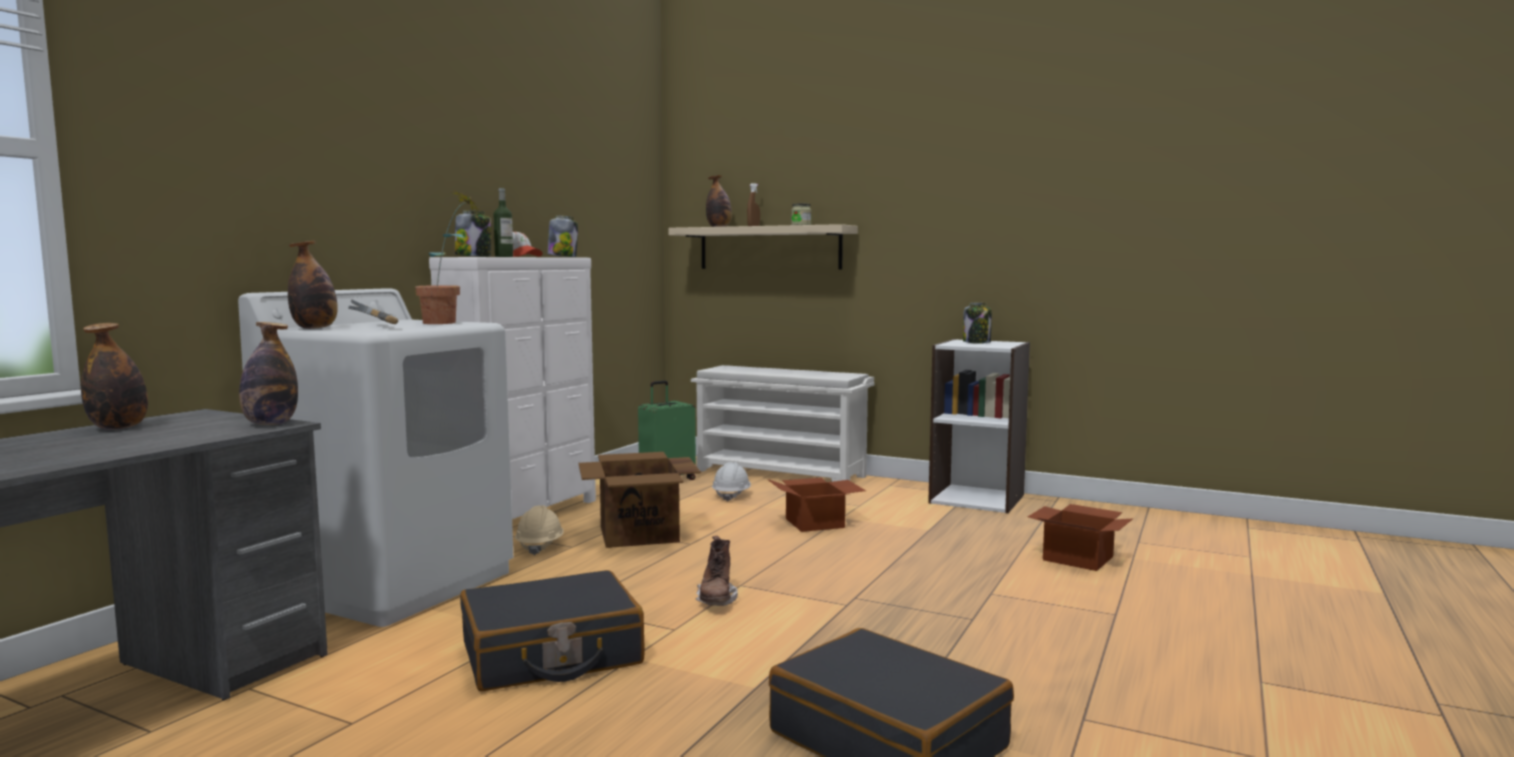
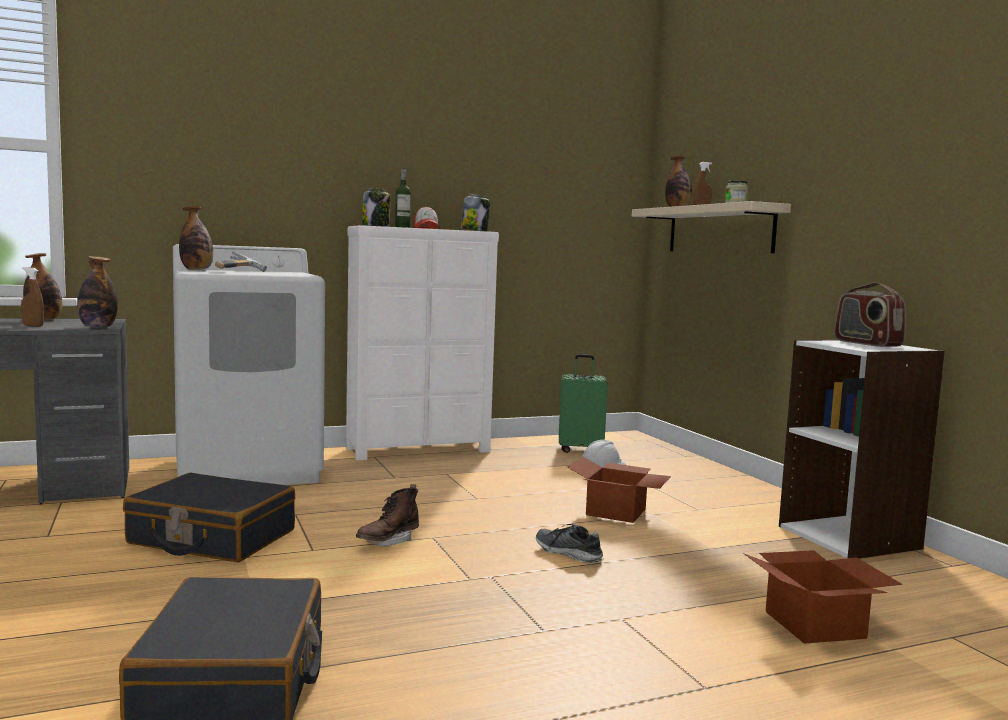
camera: 40 degrees right, 0 degrees up
(170, 437) = (33, 326): none -> brown spray bottle
(449, 322) = (294, 273): potted plant -> none
(540, 546) = (376, 472): beige hard hat -> none
(638, 535) = (457, 482): cardboard box -> none
(782, 473) = (695, 467): white shoe rack -> none
(860, 563) = (568, 553): none -> shoe
(977, 342) = (866, 343): jar -> radio

